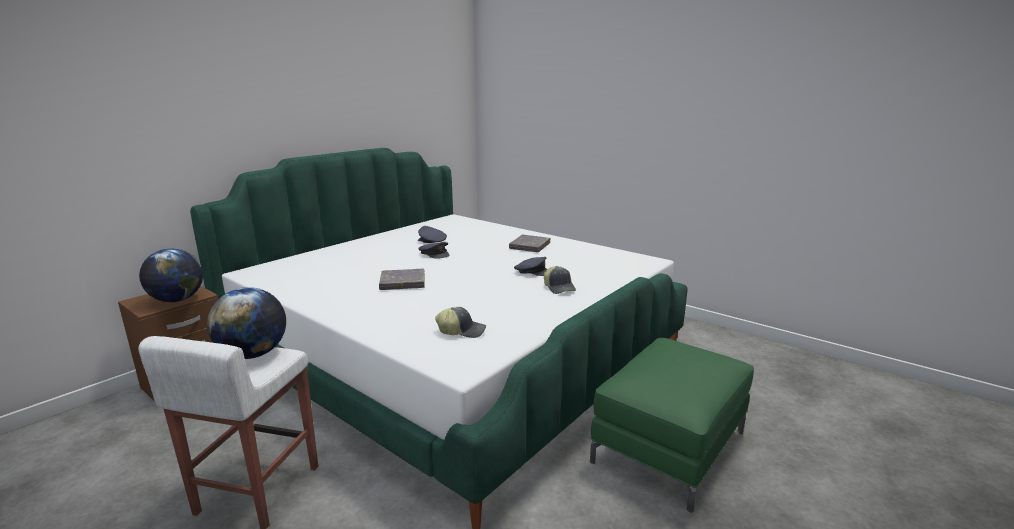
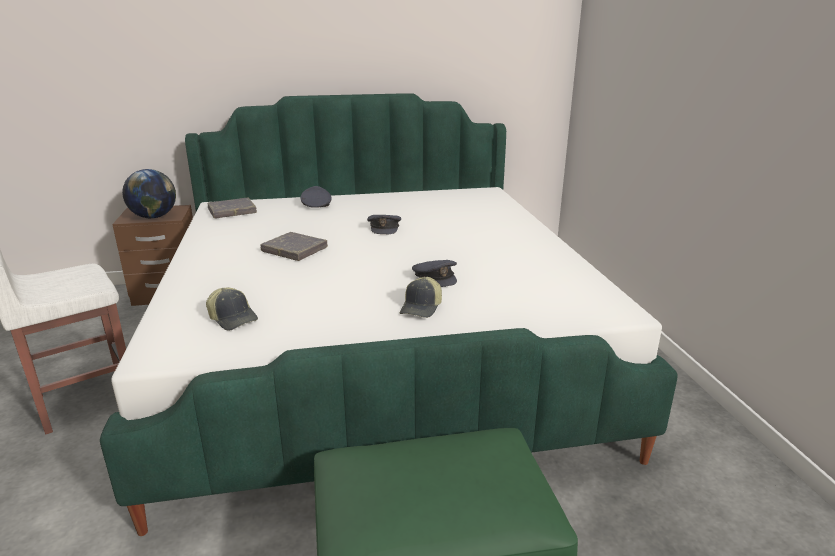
camera: 40 degrees right, 5 degrees up
(253, 354) = (82, 278): globe -> none
(431, 241) = (411, 213): grey cap -> grey cap (316, 205)
(529, 246) = (500, 246): grey book -> grey book (232, 211)

